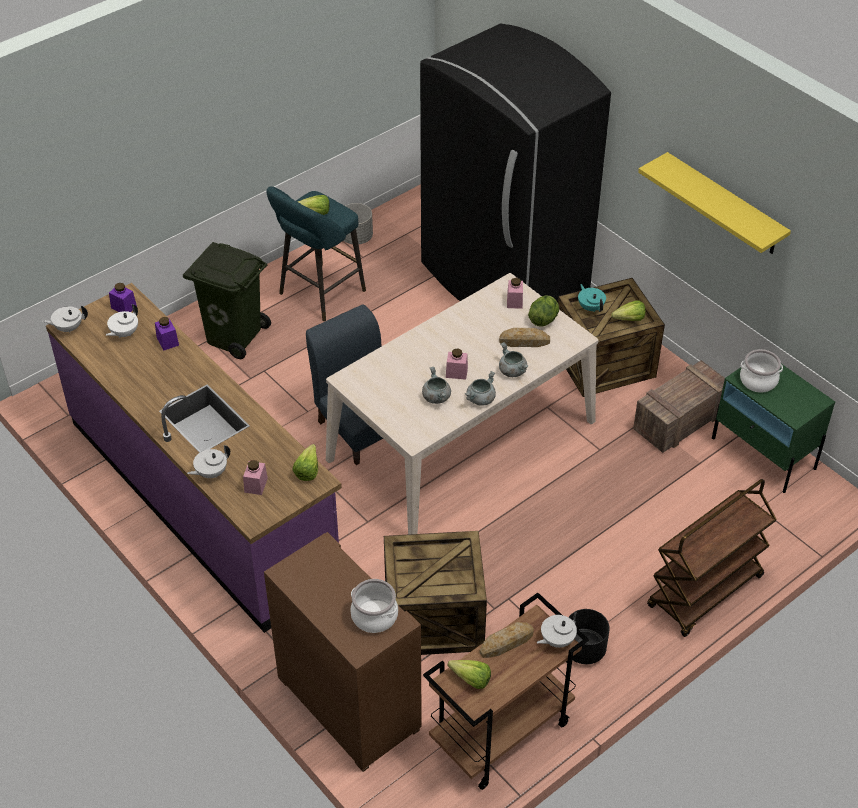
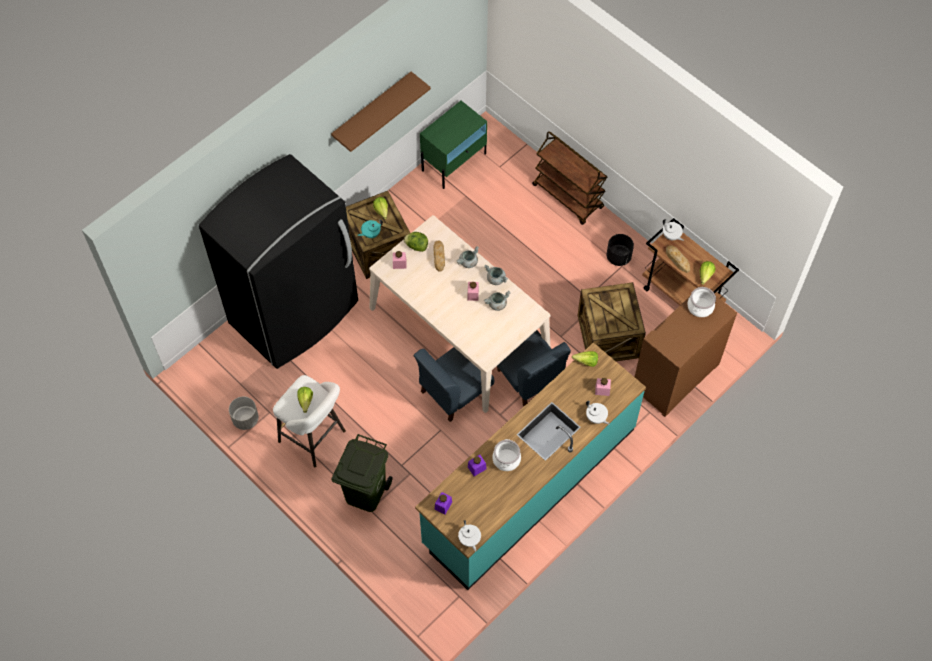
camera: 95 degrees left, 15 degrees up
(124, 333) = (471, 499): white teapot -> none
(203, 498) = (529, 485): purple counter -> turquoise counter
(318, 294) = (315, 438): turquoise stool -> white stool
(373, 512) = (529, 378): none -> blue chair
(678, 421) = (430, 206): crate -> none
(724, 205) = (372, 109): yellow shelf -> brown shelf
(758, 381) = (447, 137): cooking pot -> cooking pot (506, 459)

